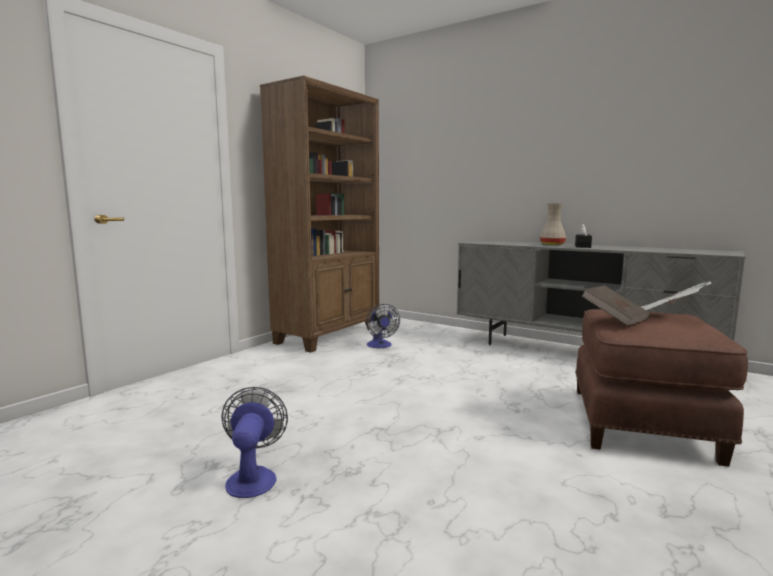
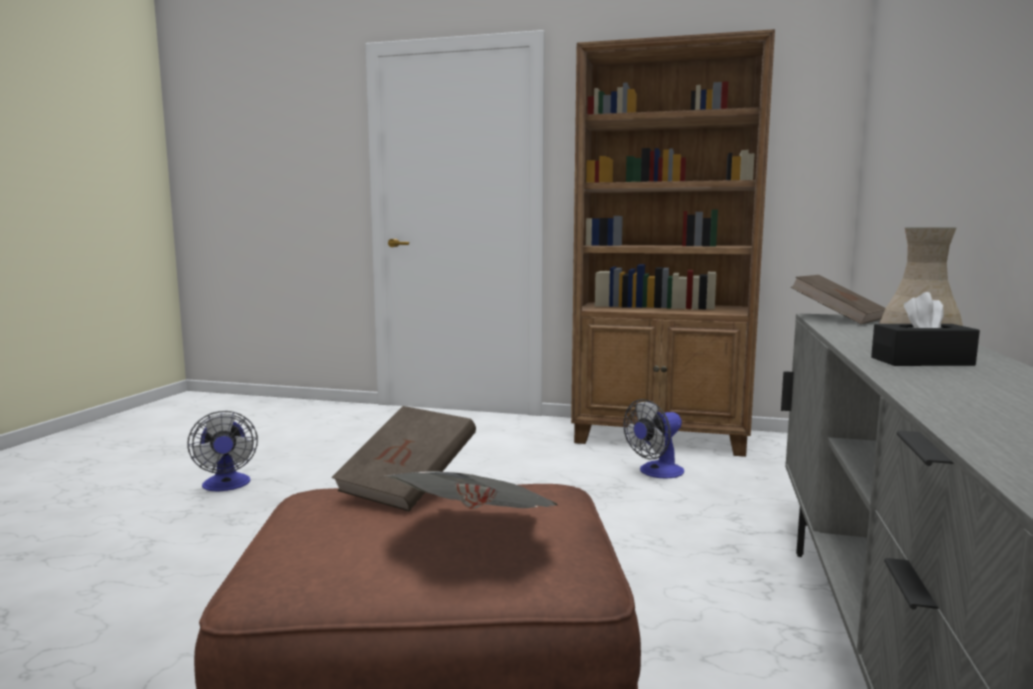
camera: 70 degrees right, 0 degrees up
(253, 477) = (227, 486): fan -> fan turned 90 degrees clockwise
(481, 242) = (837, 319): none -> brown book

